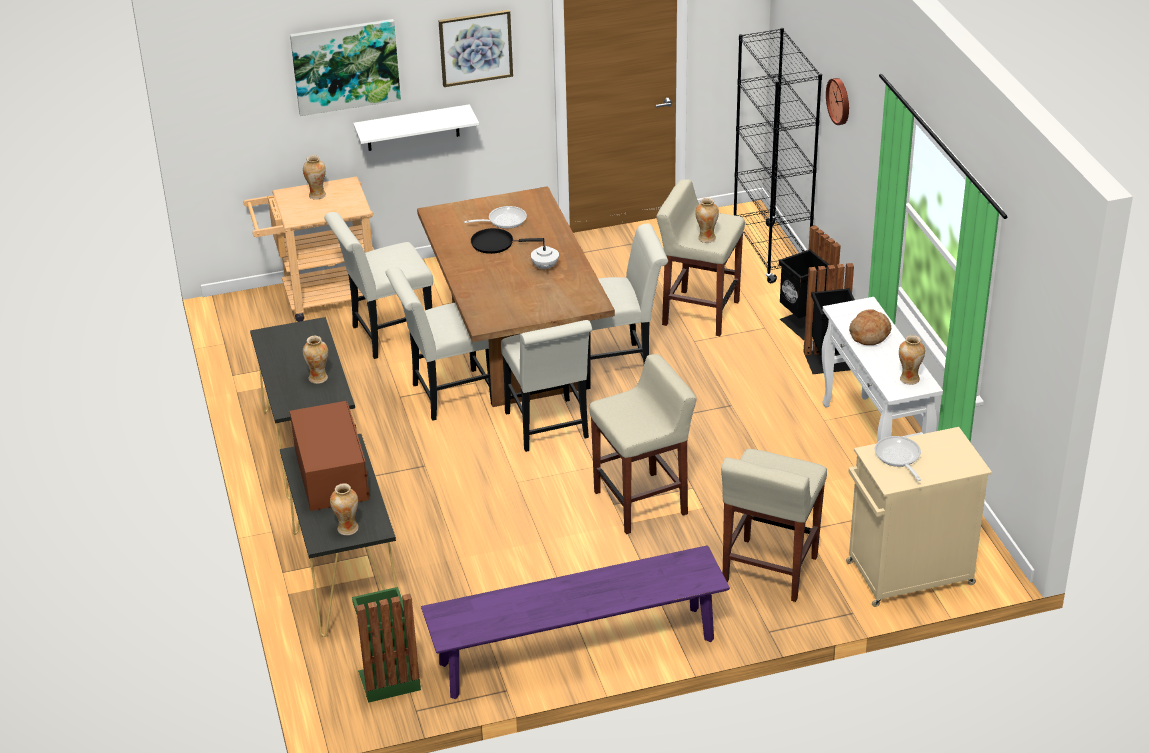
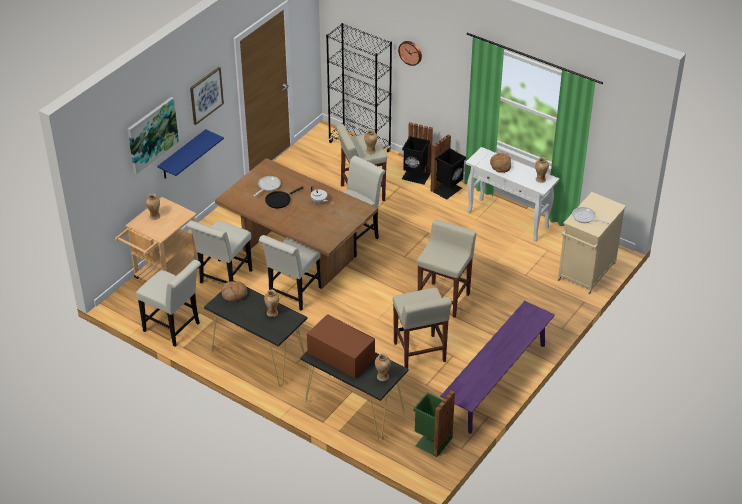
camera: 40 degrees left, 5 degrees up
(303, 334) = (234, 295): none -> bread
(413, 128) = (182, 155): white shelf -> blue shelf
(548, 429) = (361, 286): white chair -> white chair (174, 328)
(769, 571) = (531, 301): beige stool -> beige stool (419, 353)

